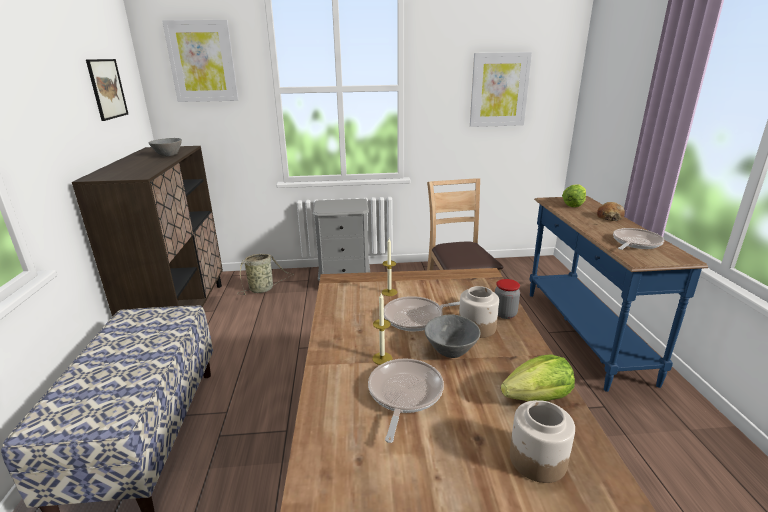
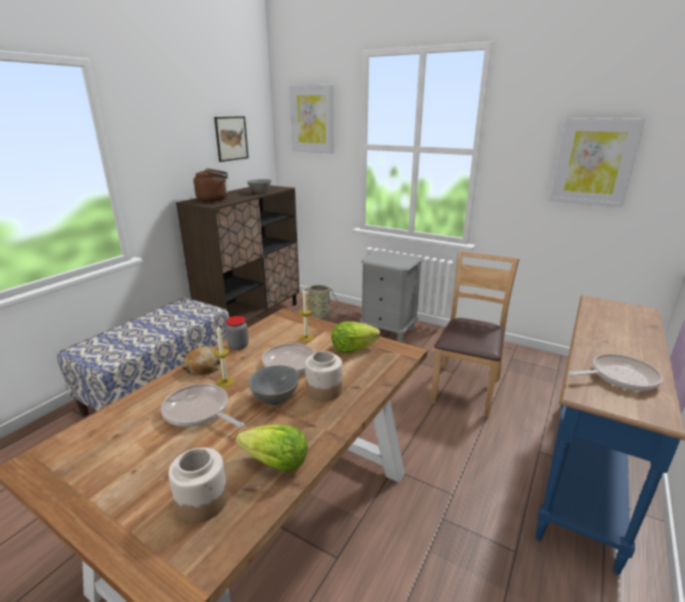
camera: 35 degrees right, 0 degrees up
(125, 170) = (214, 199): none -> brown kettle
(404, 394) = (199, 411): frying pan -> frying pan turned 105 degrees counterclockwise
(504, 314) = (364, 390): jar -> jar (238, 346)
(573, 205) = (617, 314): lettuce -> lettuce (352, 349)
(609, 217) = (641, 339): bread -> bread (203, 367)

